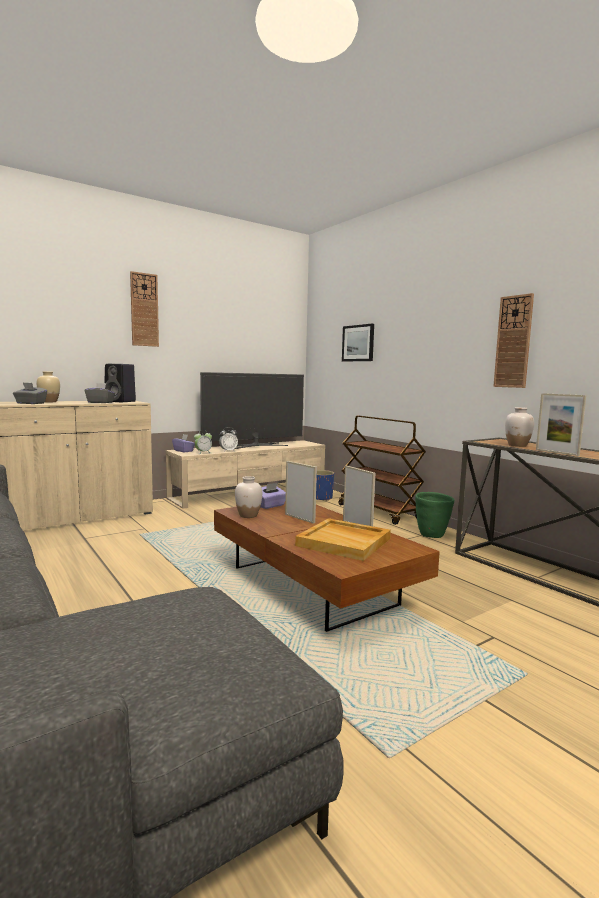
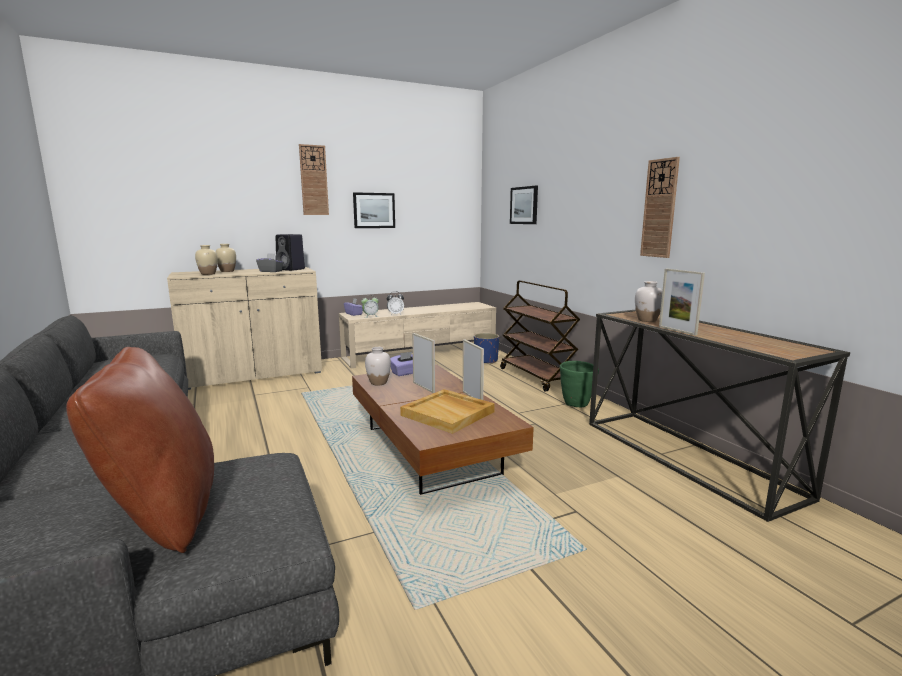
camera: 10 degrees right, 5 degrees up
(30, 403) = (208, 274): grey tissue box -> beige vase
(112, 661) = (164, 513): none -> brown pillow
(204, 344) = (374, 210): none -> picture
(255, 446) = (425, 308): television -> none

